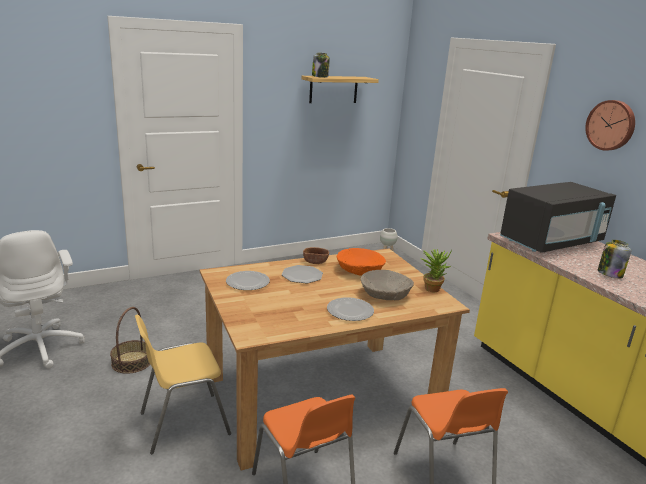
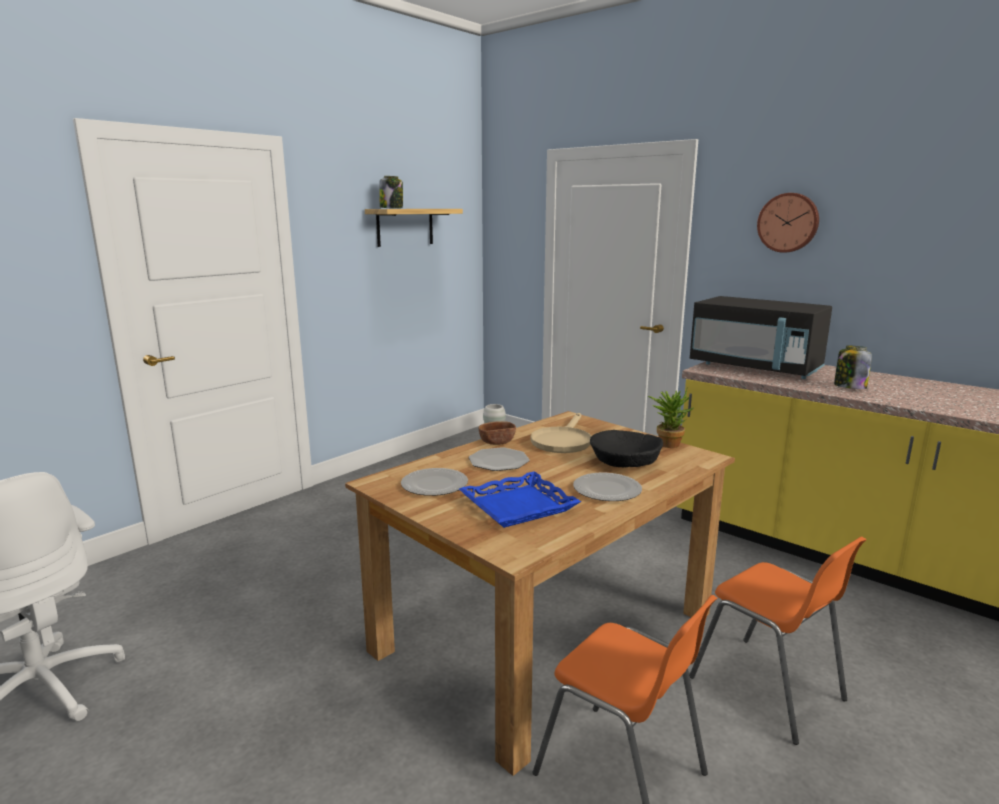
camera: 20 degrees left, 5 degrees down
(131, 362) = (229, 666): basket -> none
(183, 423) = (377, 734): yellow chair -> none
(282, 308) = (518, 506): none -> blue tray
(359, 270) = (562, 441): orange bowl -> beige frying pan
(385, 294) = (624, 461): beige bowl -> black bowl
(551, 242) = (755, 368): black microwave -> black microwave turned 90 degrees clockwise

